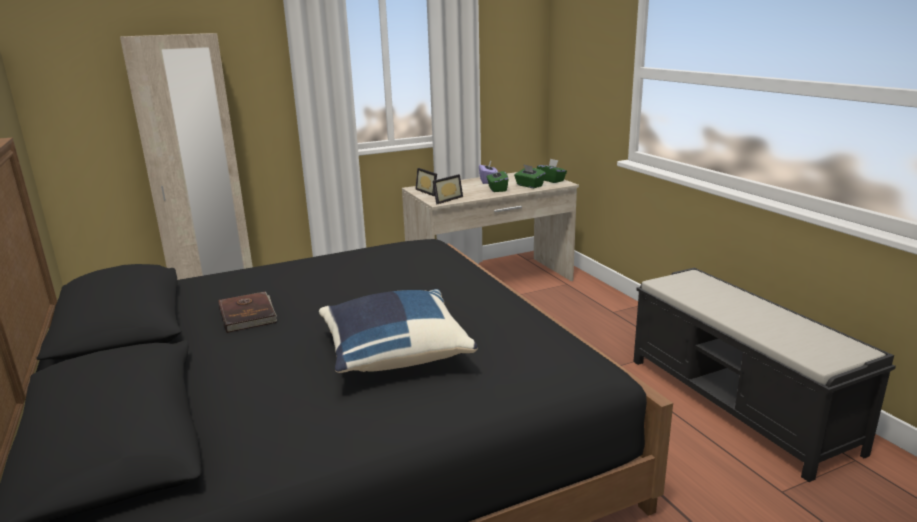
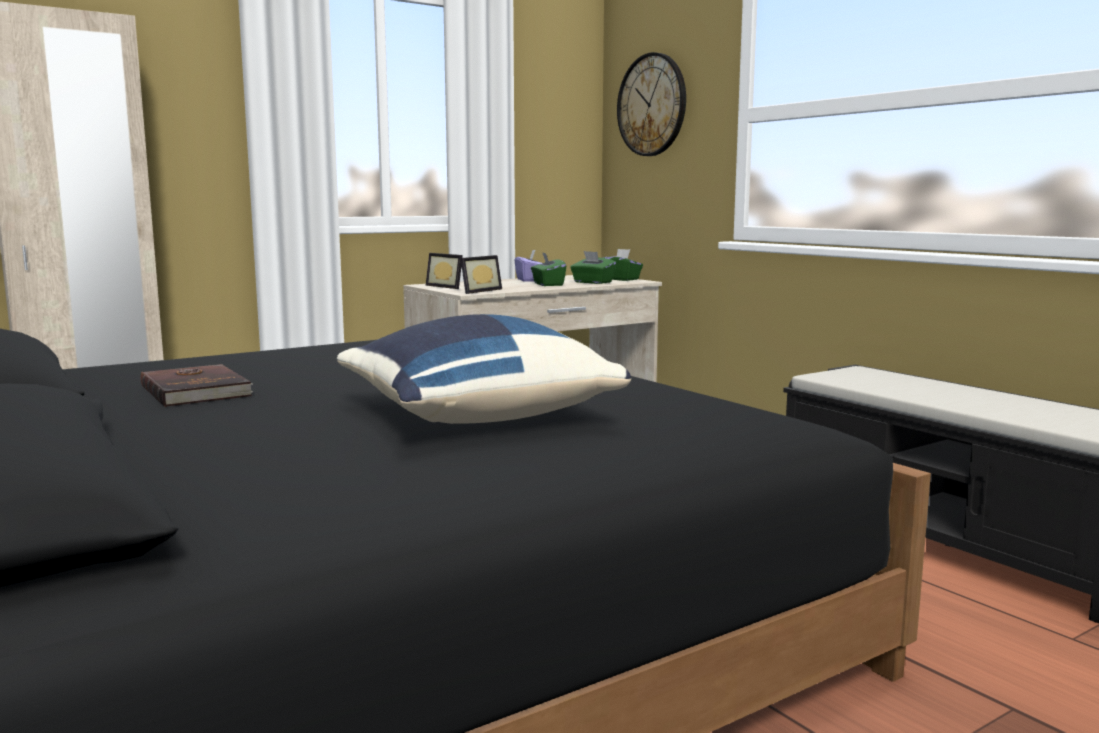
camera: 10 degrees left, 10 degrees down
(579, 52) = (652, 105): none -> wall clock

